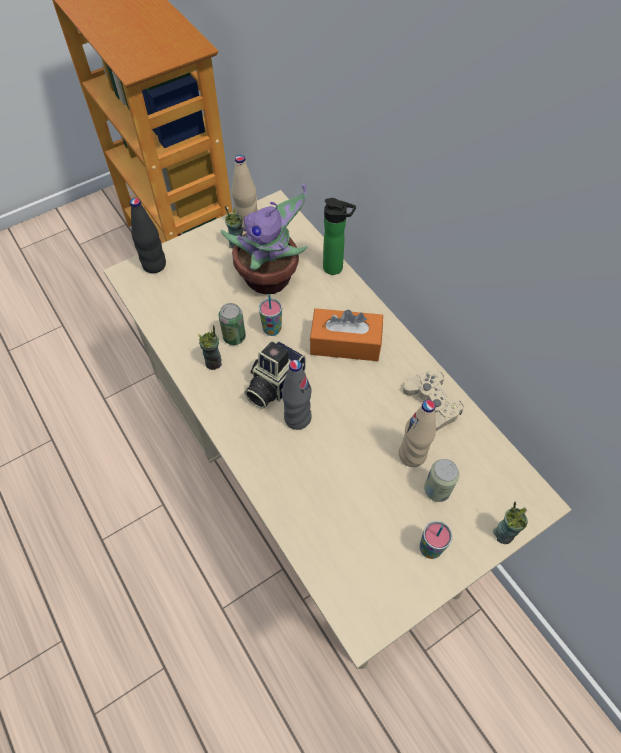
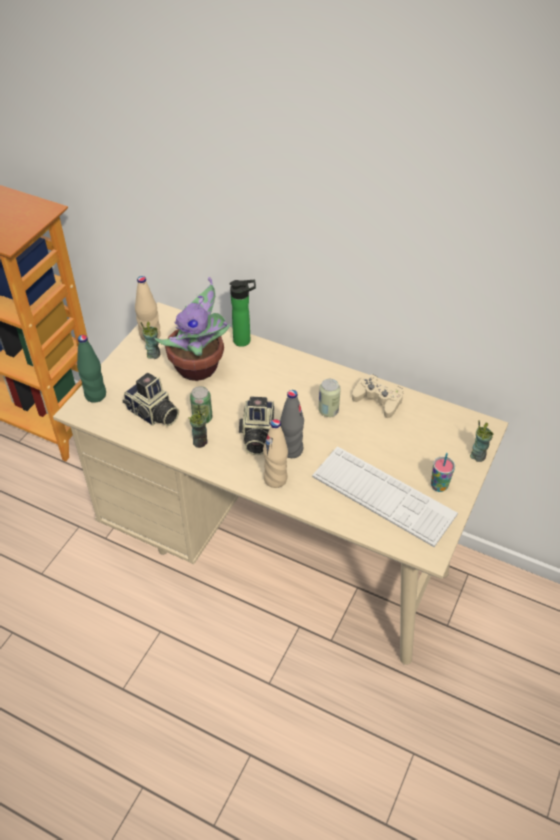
camera: 30 degrees left, 10 degrees down
(154, 265) = (95, 395): black bottle -> green bottle
(191, 310) = (153, 414): none -> camera
(272, 329) = (228, 401): cup -> none
(345, 343) = (289, 387): orange tissue box -> none
(357, 526) = (383, 496): none -> keyboard
(412, 455) = (387, 436): beige bottle -> beige bottle (275, 479)
(437, 490) = (418, 450): can -> can (328, 411)

